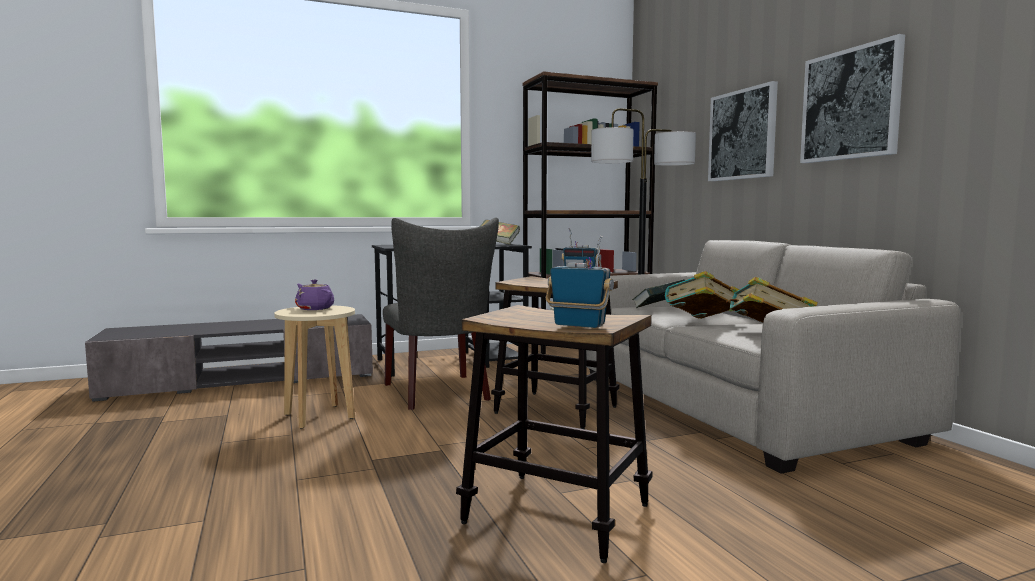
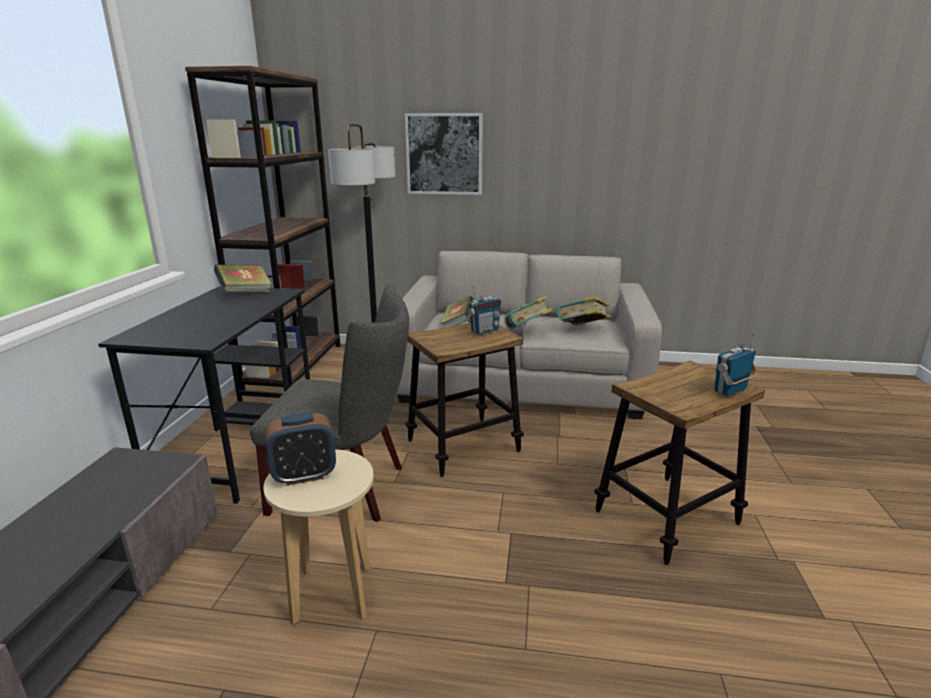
camera: 60 degrees left, 15 degrees up
(314, 308) = (304, 475): purple teapot -> alarm clock
(851, 104) = (555, 146): picture -> none

